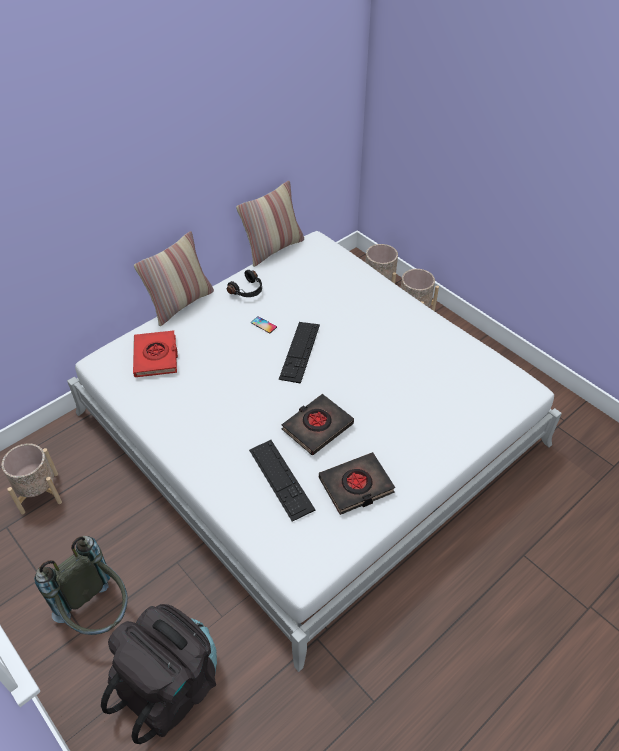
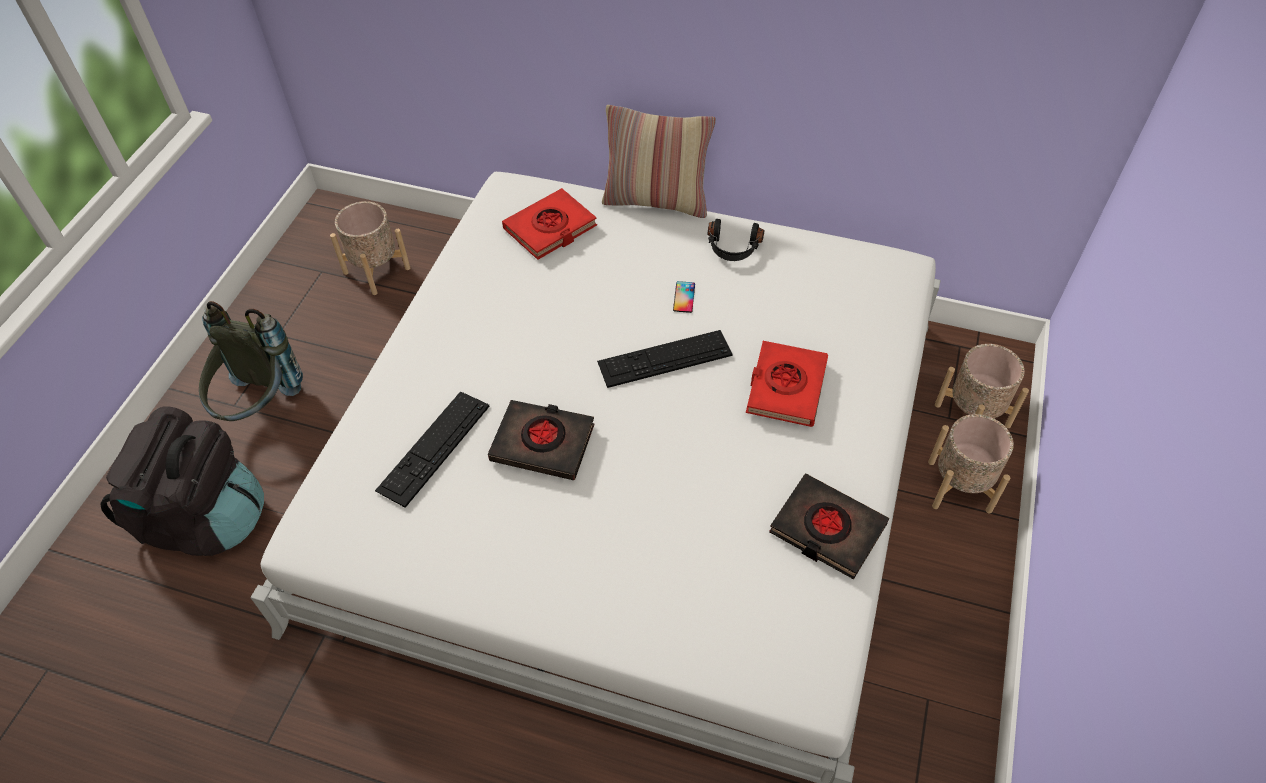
camera: 60 degrees right, 5 degrees up
(273, 248) = (842, 231): pillow -> none
(355, 316) = (785, 387): none -> red book
(356, 486) = (471, 536): black book -> black book (827, 529)

